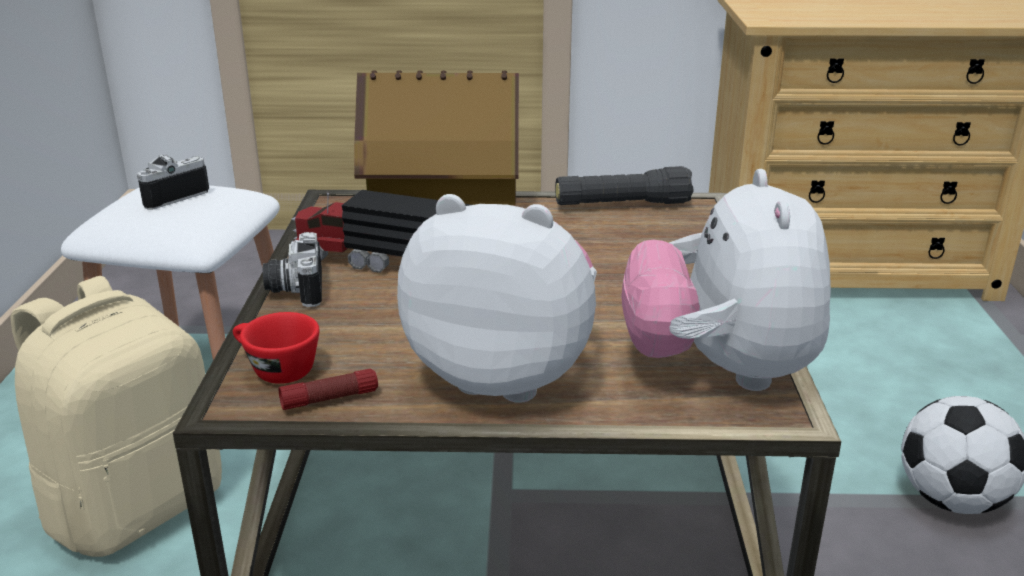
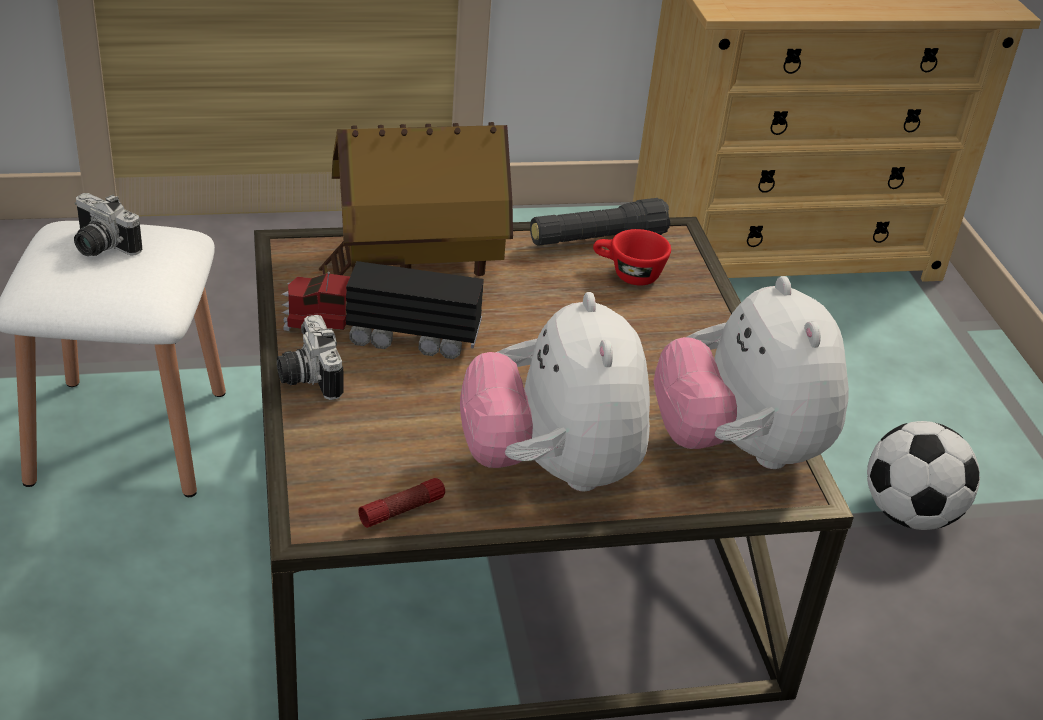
camera: 15 degrees left, 10 degrees up
(136, 506) = (123, 595): beige backpack -> none
(169, 195) = (100, 247): camera -> camera turned 90 degrees counterclockwise
(275, 370) = (333, 480): red cup -> red cup (627, 274)
(505, 375) = (551, 469): plush toy -> plush toy turned 105 degrees counterclockwise

